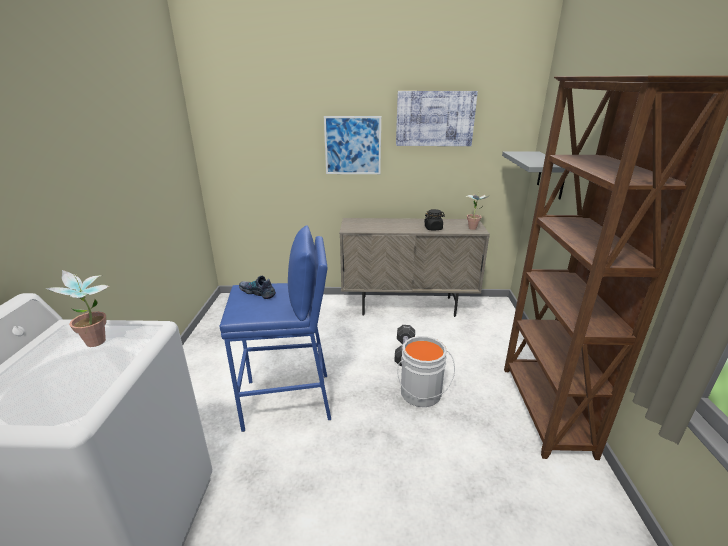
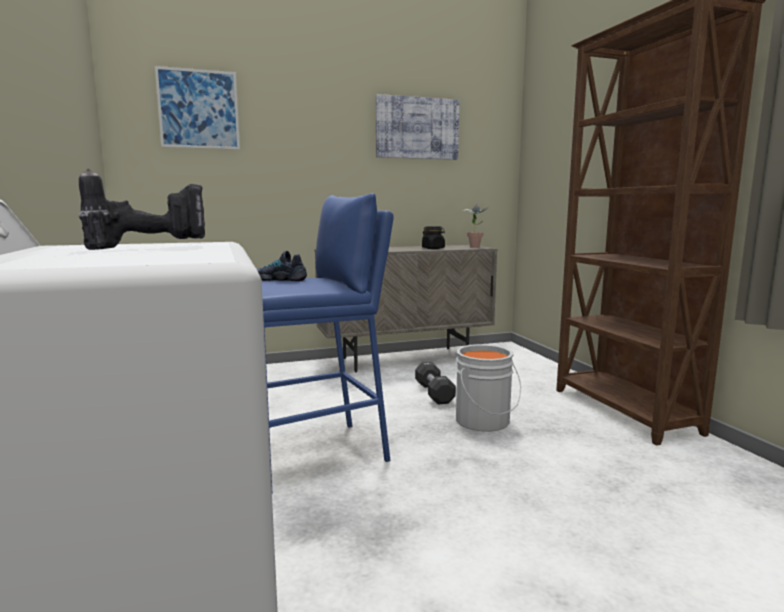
camera: 20 degrees left, 15 degrees down
(99, 344) = (152, 247): potted plant -> power drill
(352, 145) = (325, 156): picture -> picture (198, 109)
(551, 175) = (551, 178): grey shelf -> none

